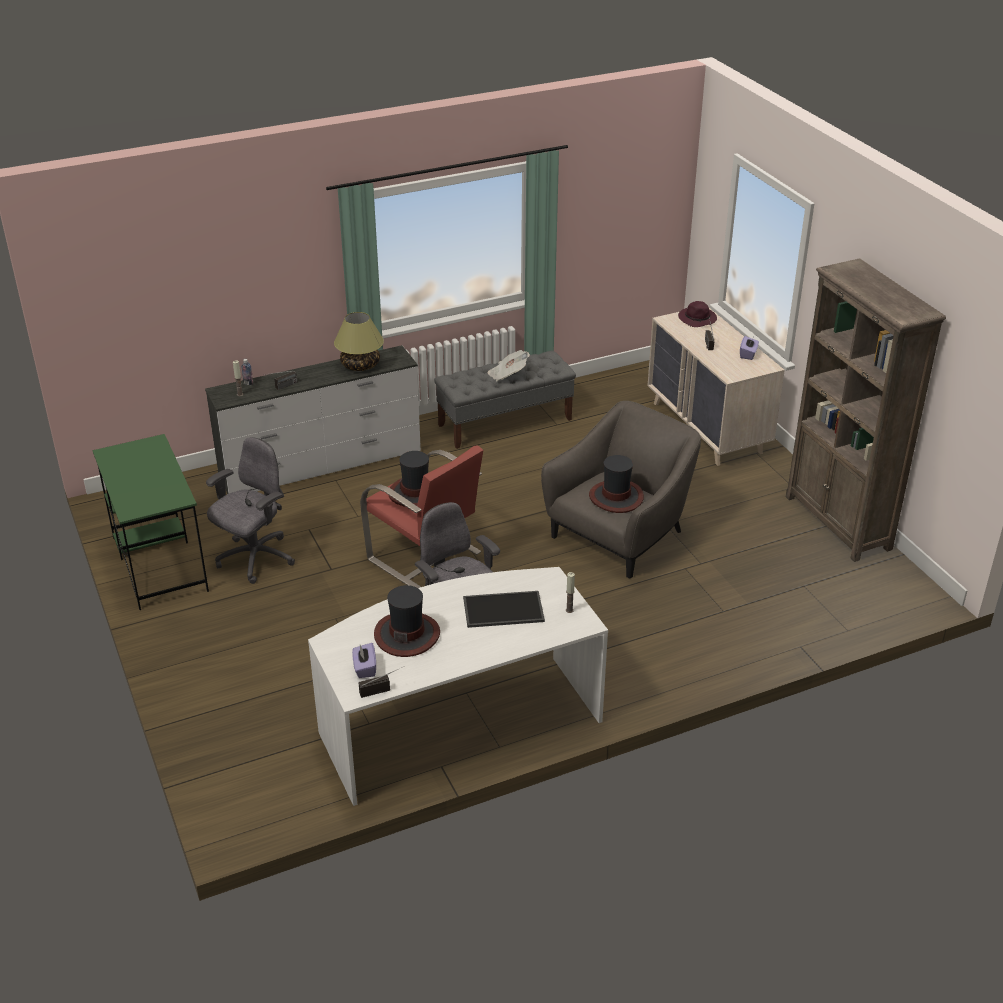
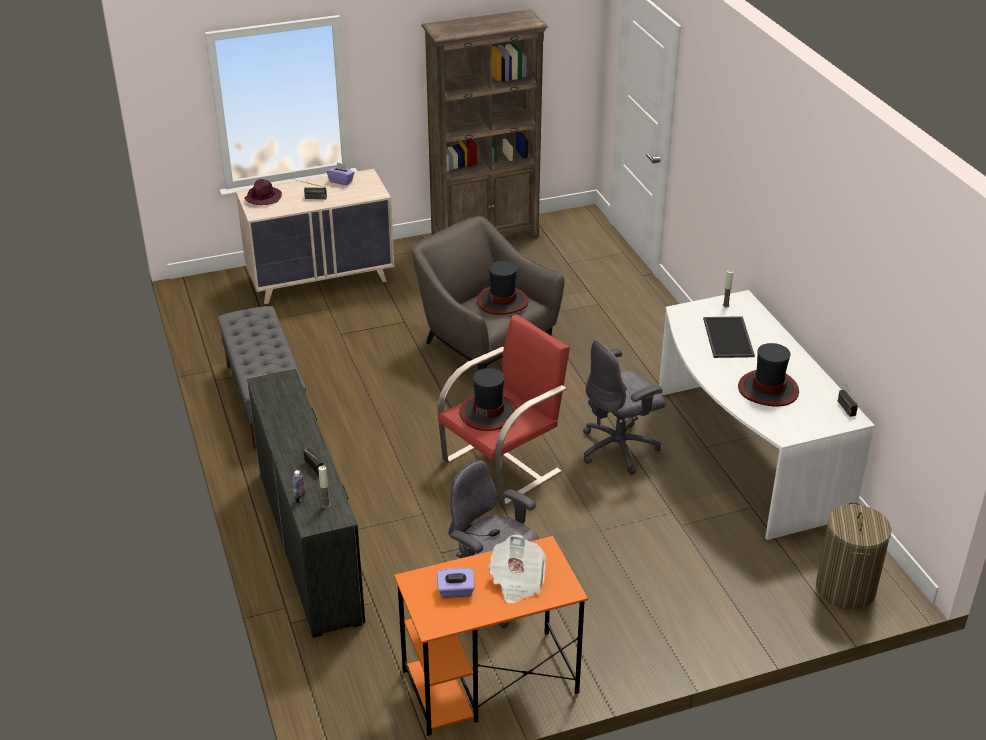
camera: 85 degrees left, 0 degrees up
(159, 563) = (488, 682): green desk -> orange desk
(244, 787) = (845, 588): none -> laundry basket
(321, 464) = (309, 544): white dresser -> black dresser
(360, 365) = (284, 409): table lamp -> none
(365, 668) = (817, 413): purple tissue box -> purple tissue box (456, 591)
(508, 375) = (265, 345): newspaper -> newspaper (517, 581)

